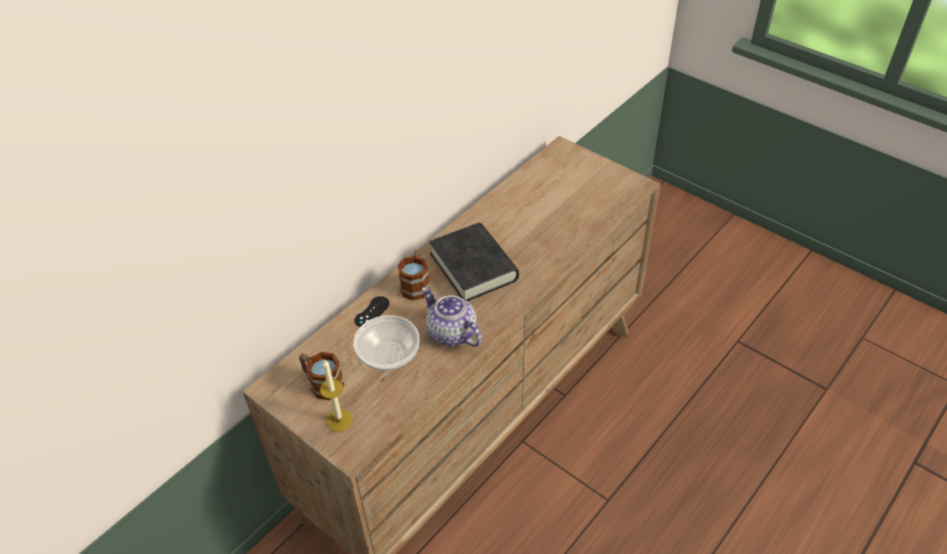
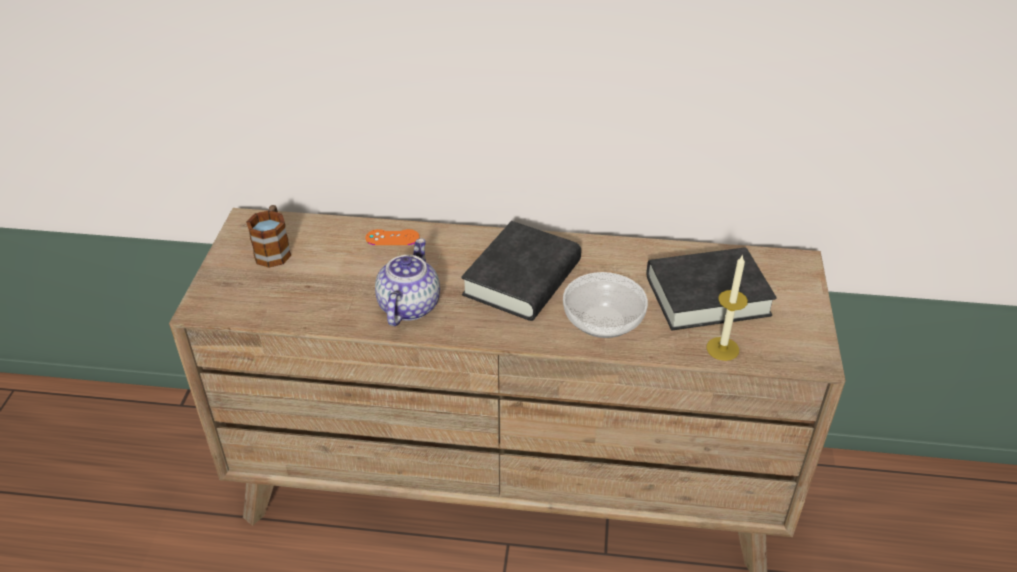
camera: 55 degrees right, 5 degrees down
(339, 420) = (235, 282): candle -> candle (722, 348)
(372, 312) = (392, 238): black game controller -> orange game controller
(389, 354) = (344, 275): bowl -> bowl (604, 322)
(416, 284) = (457, 249): mug -> none
(557, 197) = (707, 295): none -> black book

